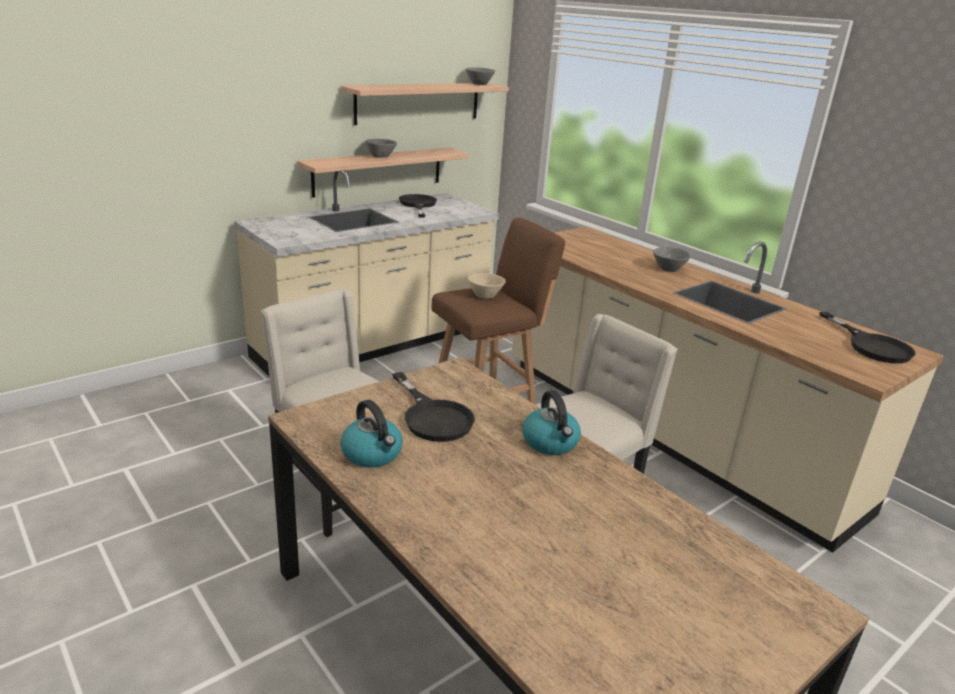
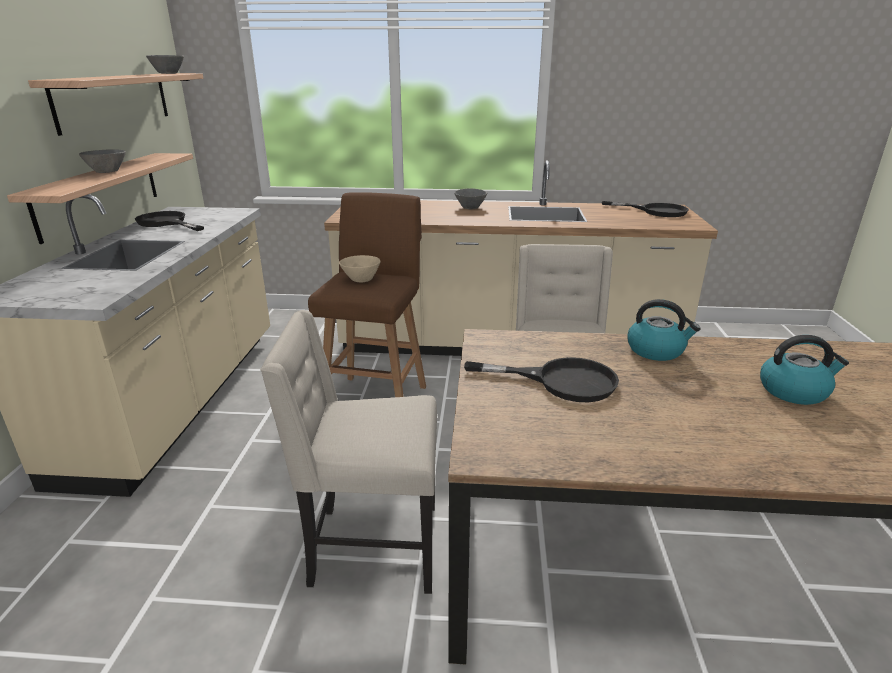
camera: 45 degrees left, 0 degrees up
(372, 454) = (602, 438): kettle -> kettle (794, 391)

